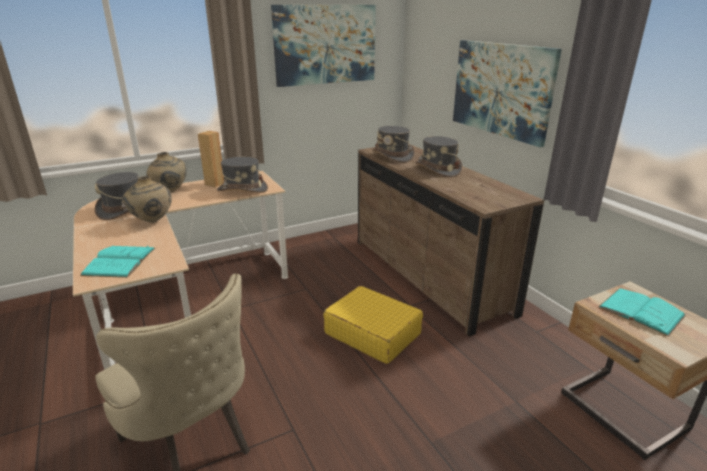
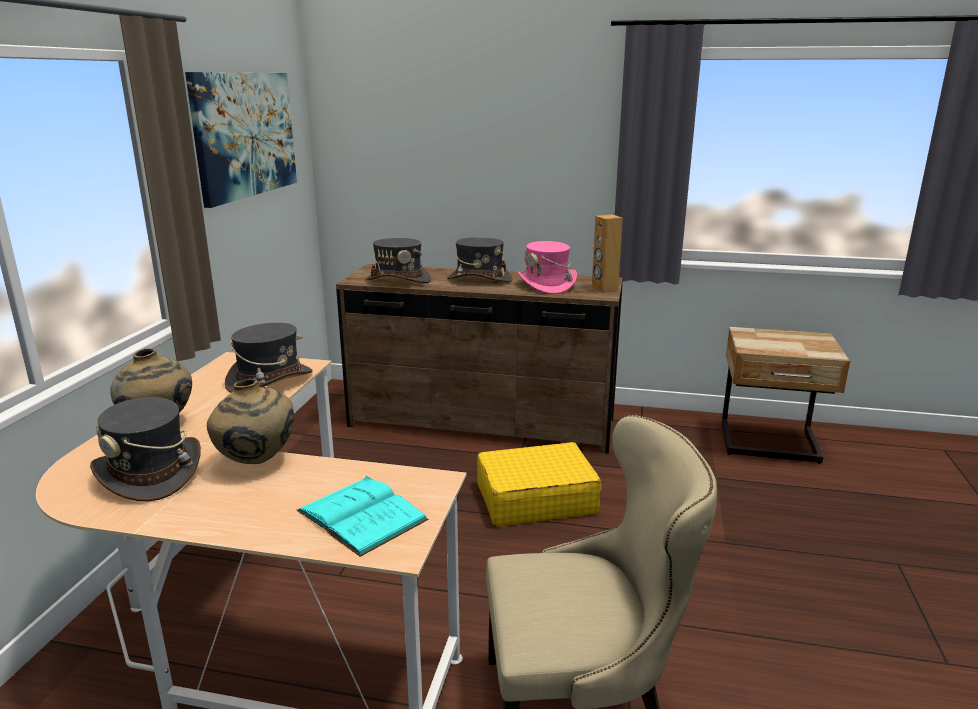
camera: 50 degrees left, 5 degrees down
(214, 184) = (203, 389): brown speaker -> brown speaker (604, 289)
(469, 186) = (547, 285): none -> pink hat
(501, 89) = (513, 171): picture -> none
(641, 311) = (773, 341): turquoise book -> none

